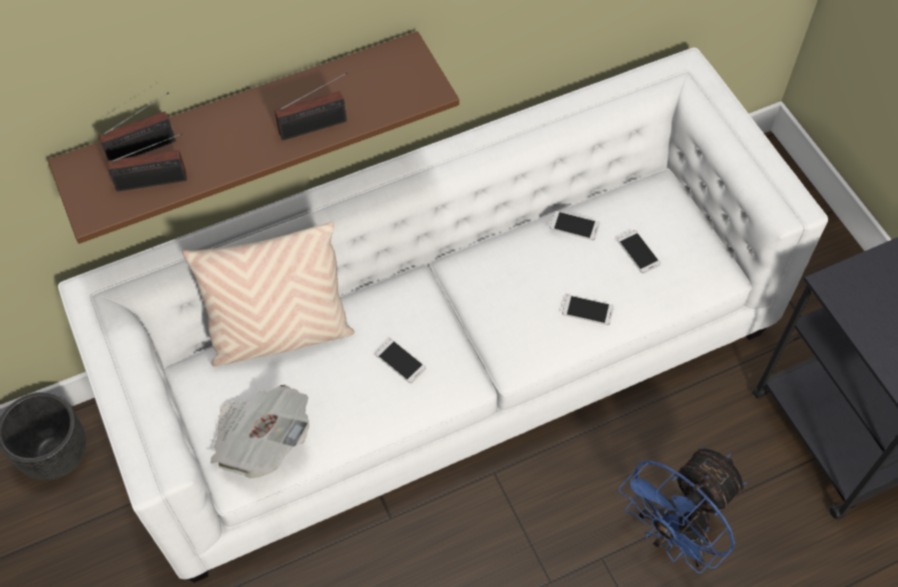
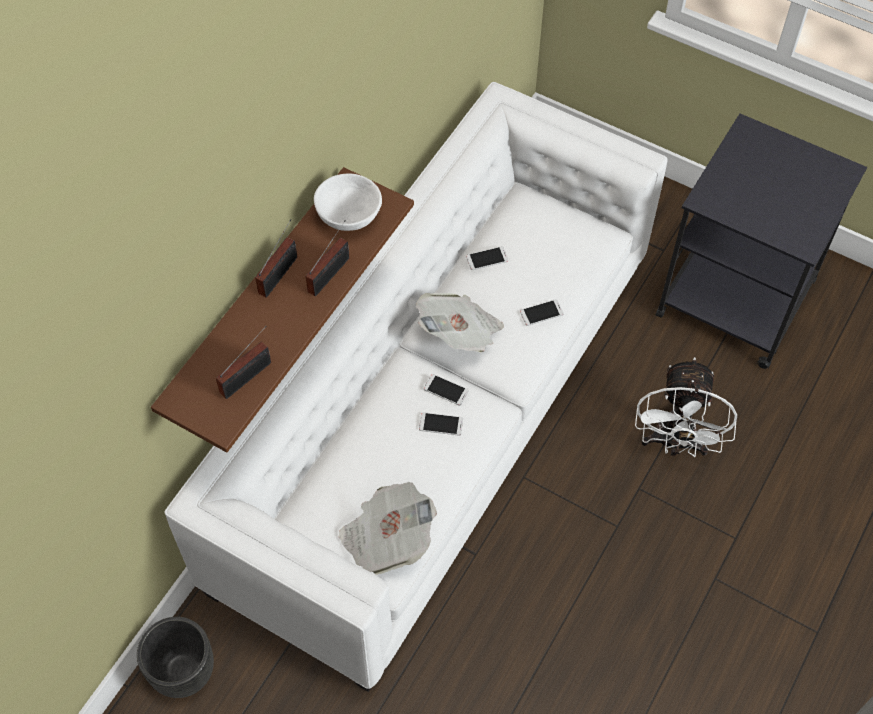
camera: 35 degrees left, 0 degrees up
(146, 148) = (219, 357): radio -> radio (280, 273)
(280, 334) = (338, 457): beige pillow -> none
(381, 80) = (348, 216): none -> white bowl
(489, 284) = (460, 333): none -> newspaper
(638, 252) = (544, 252): phone -> phone (446, 390)
(674, 535) = (674, 443): blue fan -> white fan

